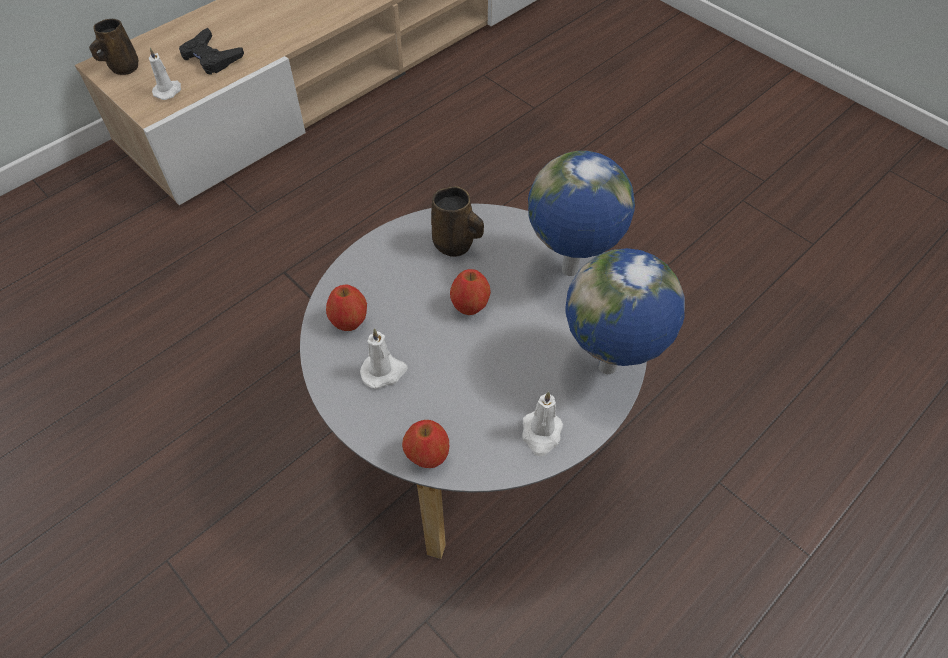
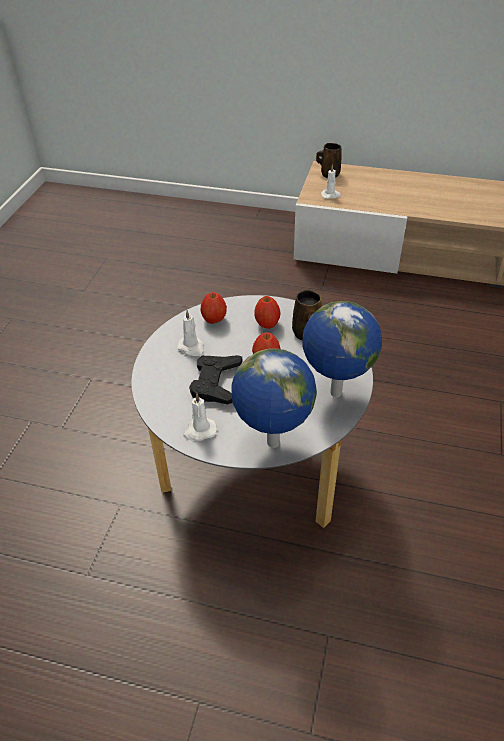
camera: 60 degrees right, 10 degrees down
(211, 57) = (372, 194): black game controller -> black game controller (216, 383)
(427, 455) = (151, 389): apple -> apple (267, 324)

